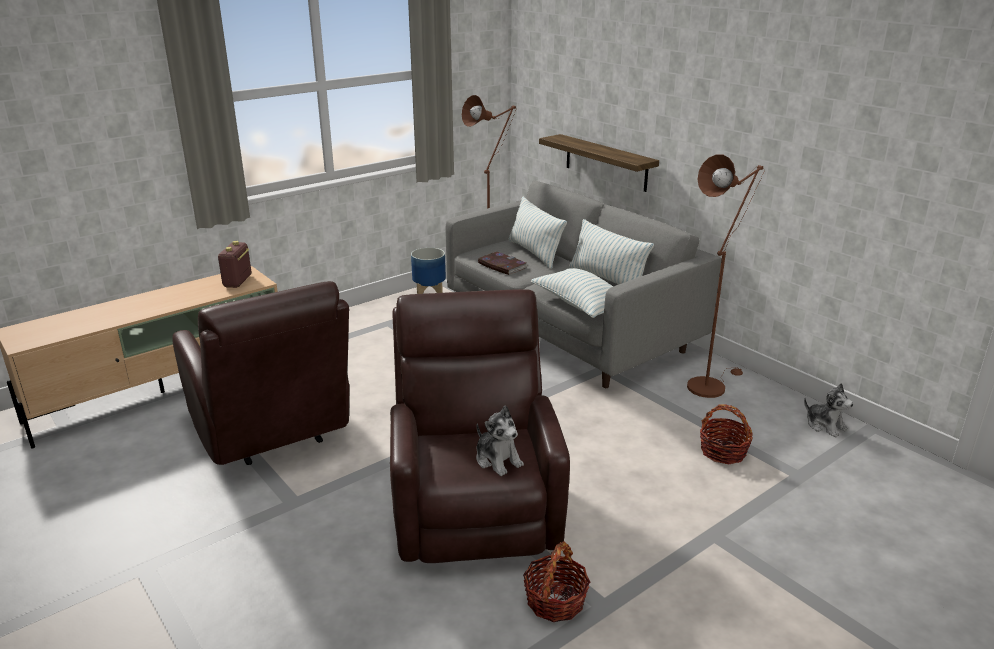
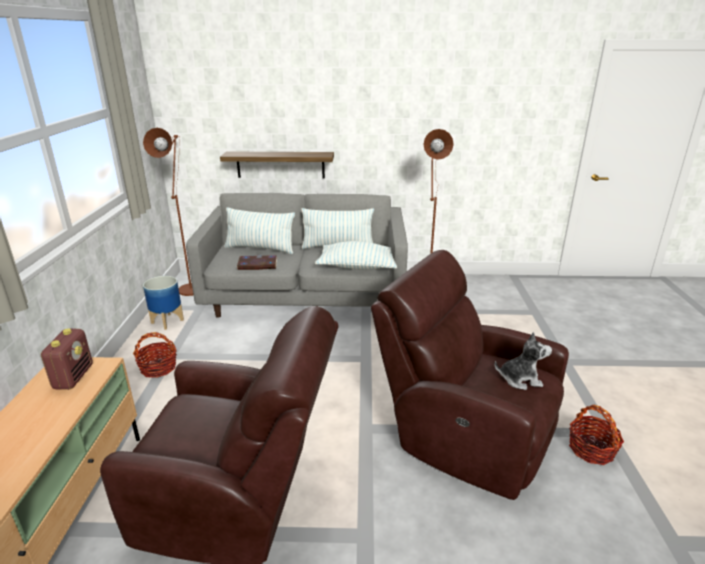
camera: 50 degrees left, 0 degrees up
(237, 282) = (73, 377): radio -> radio turned 135 degrees counterclockwise
(723, 452) = (493, 320): basket -> basket (158, 368)
(825, 425) = (499, 284): plush toy -> none

